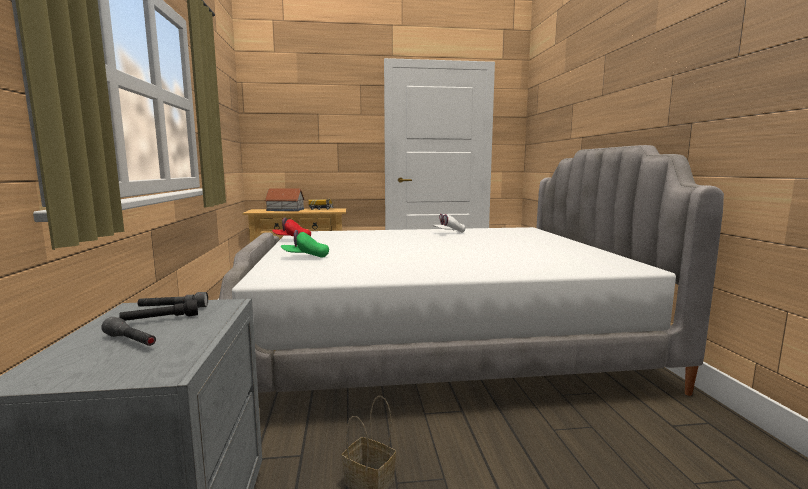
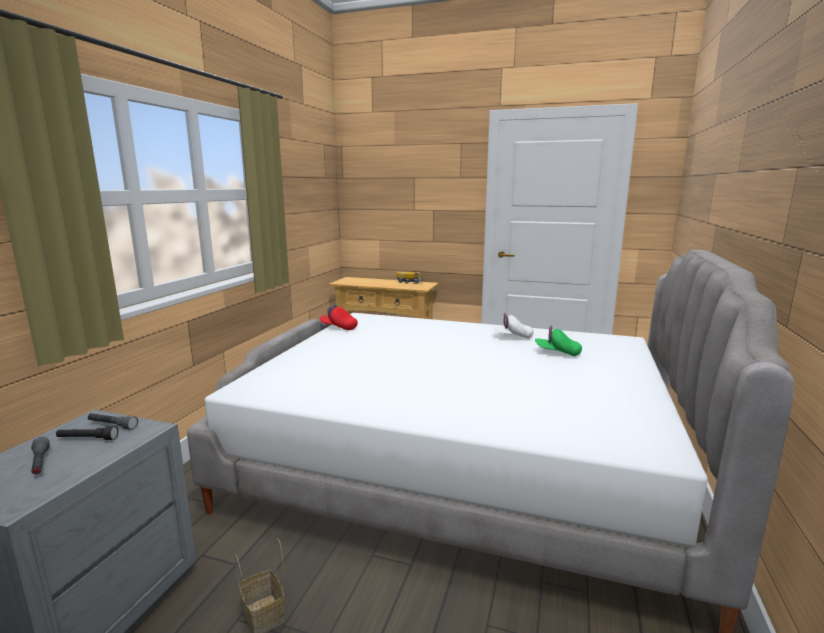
camera: 25 degrees right, 5 degrees up
(285, 210) = (374, 281): toy house -> none
(305, 257) = (314, 360): green cap -> green cap (557, 353)

